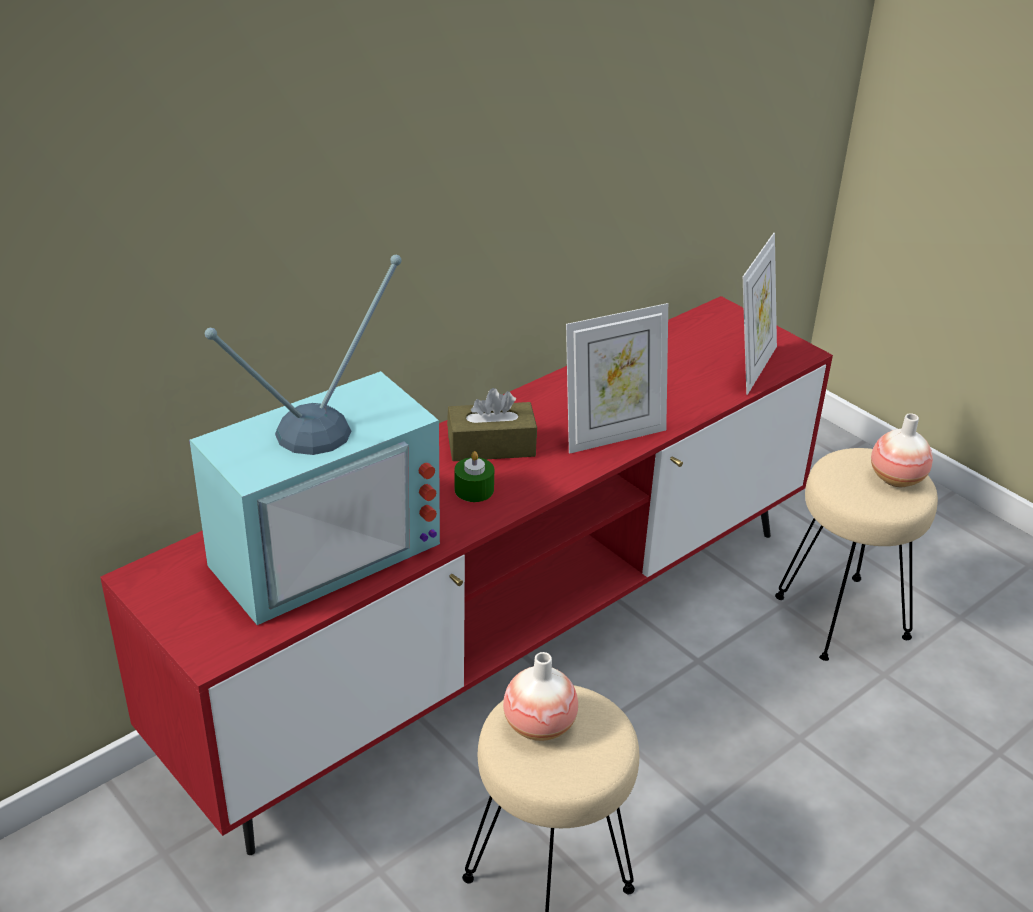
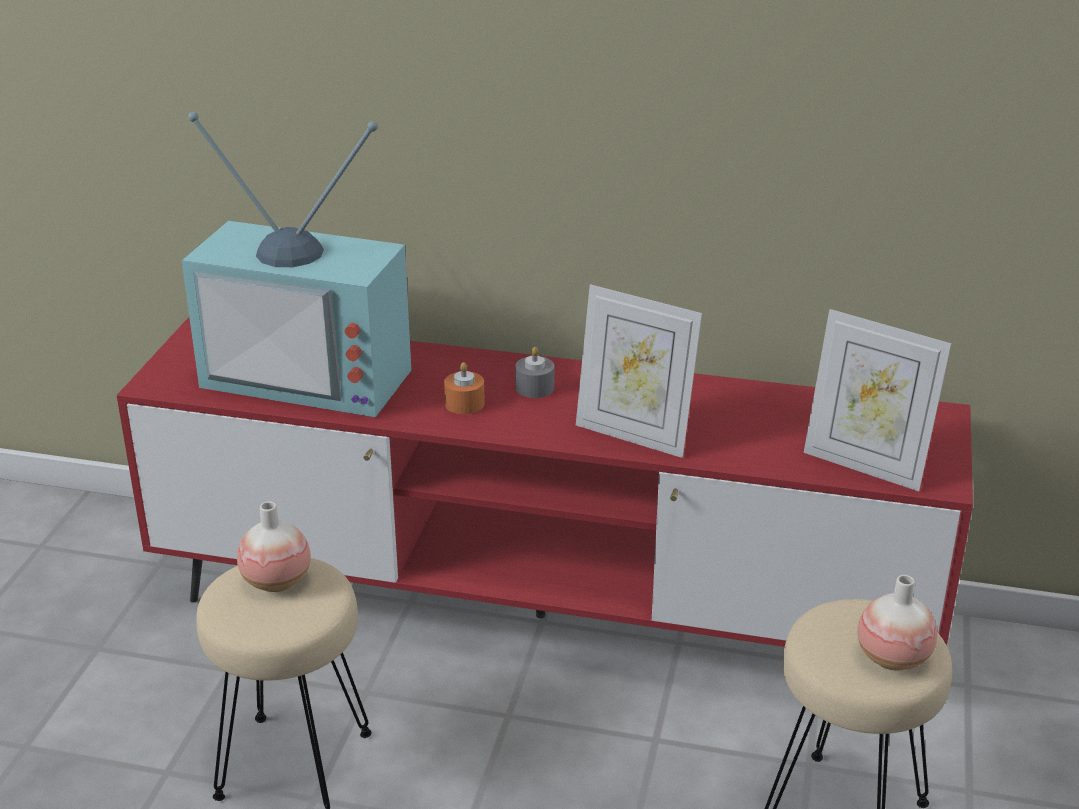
camera: 55 degrees right, 5 degrees down
(474, 489) = (464, 403): green candle -> orange candle
(491, 446) = (534, 388): brown tissue box -> grey candle
(752, 367) = (865, 465): picture frame -> picture frame turned 45 degrees clockwise

